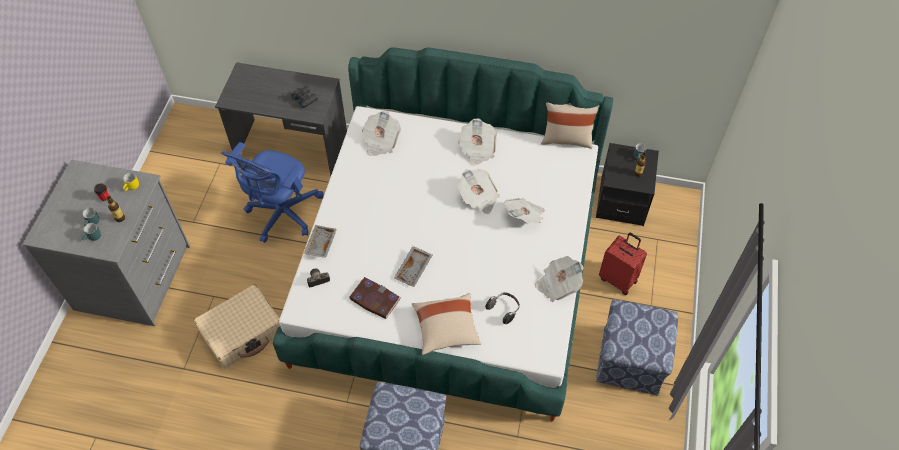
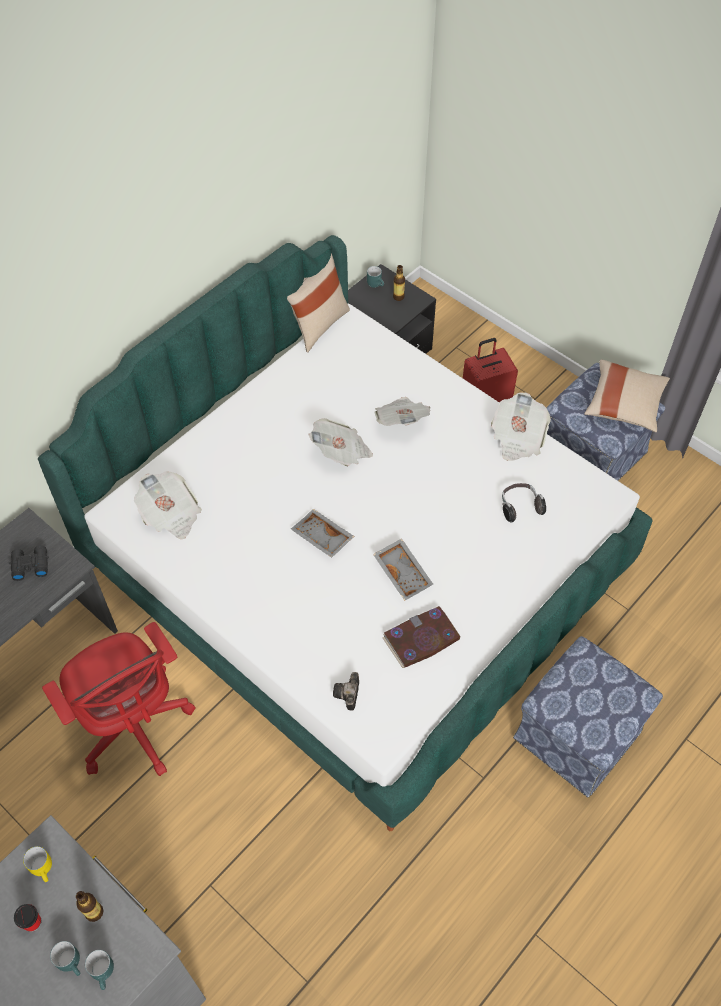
camera: 60 degrees left, 0 degrees up
(243, 331) = (296, 868): beige suitcase -> none
(282, 215) = (134, 727): blue office chair -> red office chair
(320, 244) = (290, 665): grey tray -> grey tray (321, 538)
(446, 329) = (512, 579): beige pillow -> beige pillow (624, 405)
(477, 149) = (266, 417): newspaper -> none

